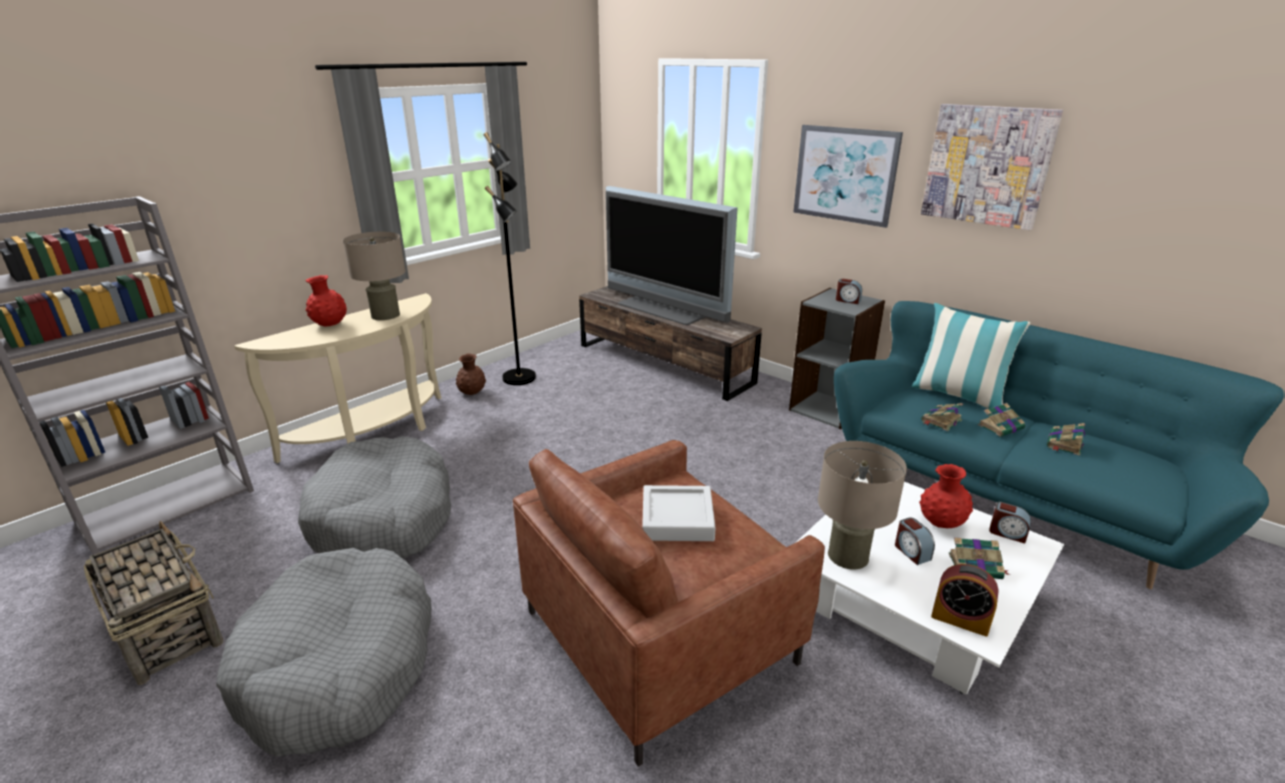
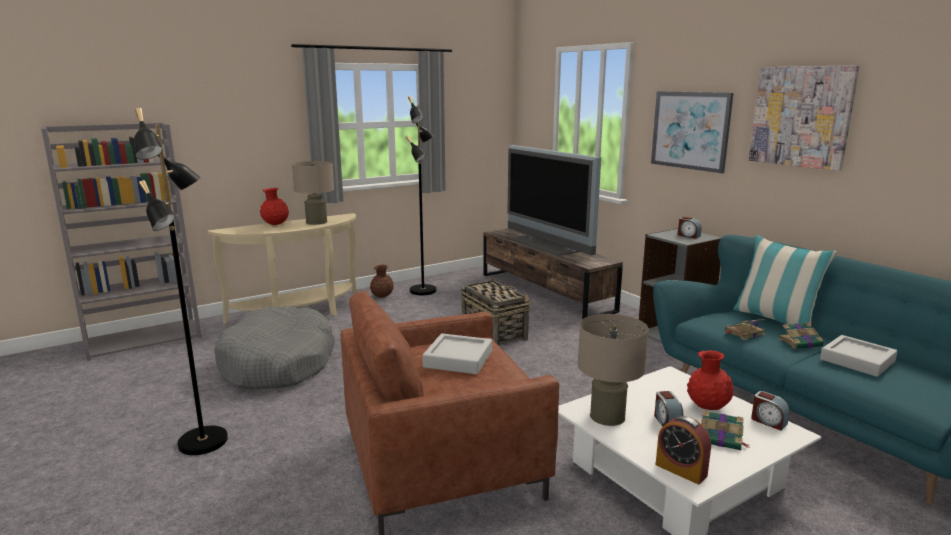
camera: 15 degrees right, 10 degrees down
(166, 629) = (108, 405): basket -> basket (493, 332)
(340, 664) = (204, 442): grey dog bed -> black floor lamp
(1064, 444) = (857, 360): book -> grey tray

